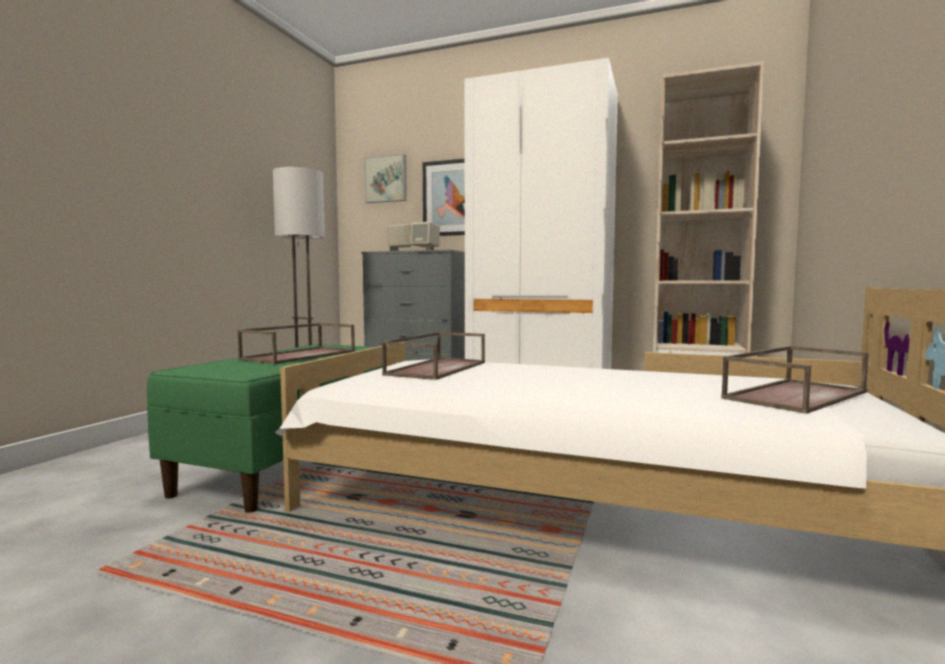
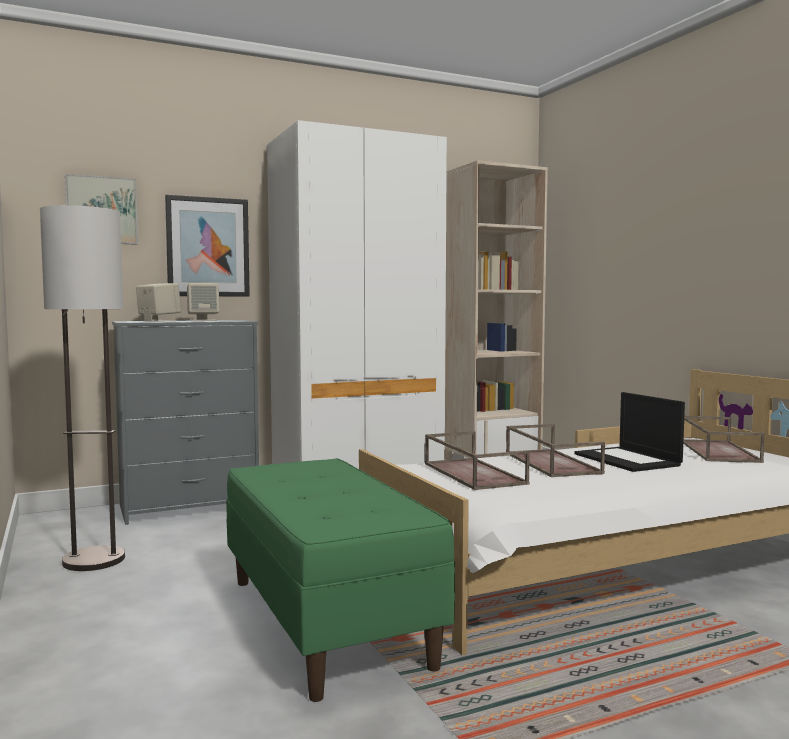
camera: 45 degrees left, 0 degrees up
(300, 355) = (316, 486): brown tray -> brown tray (550, 463)
(624, 383) = (628, 460): none -> laptop

